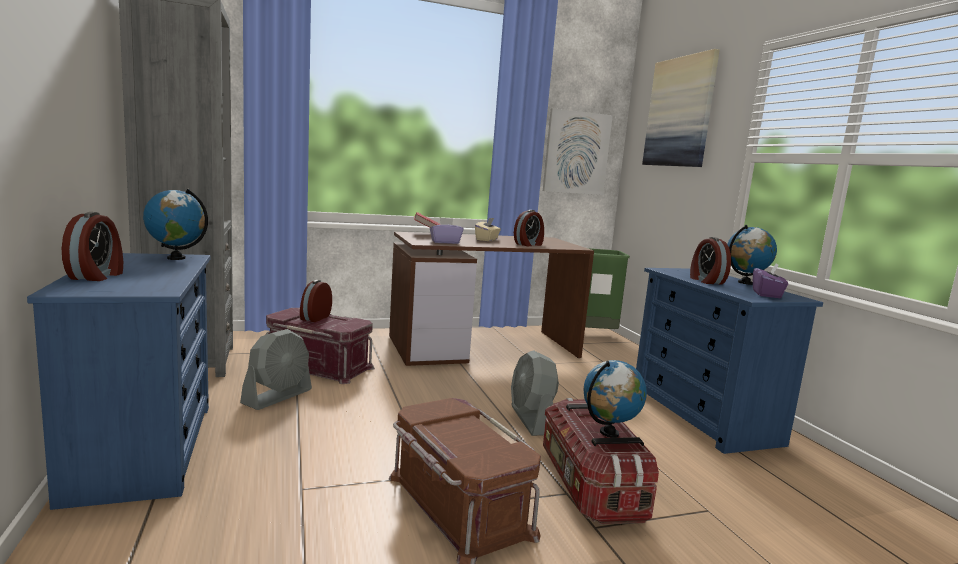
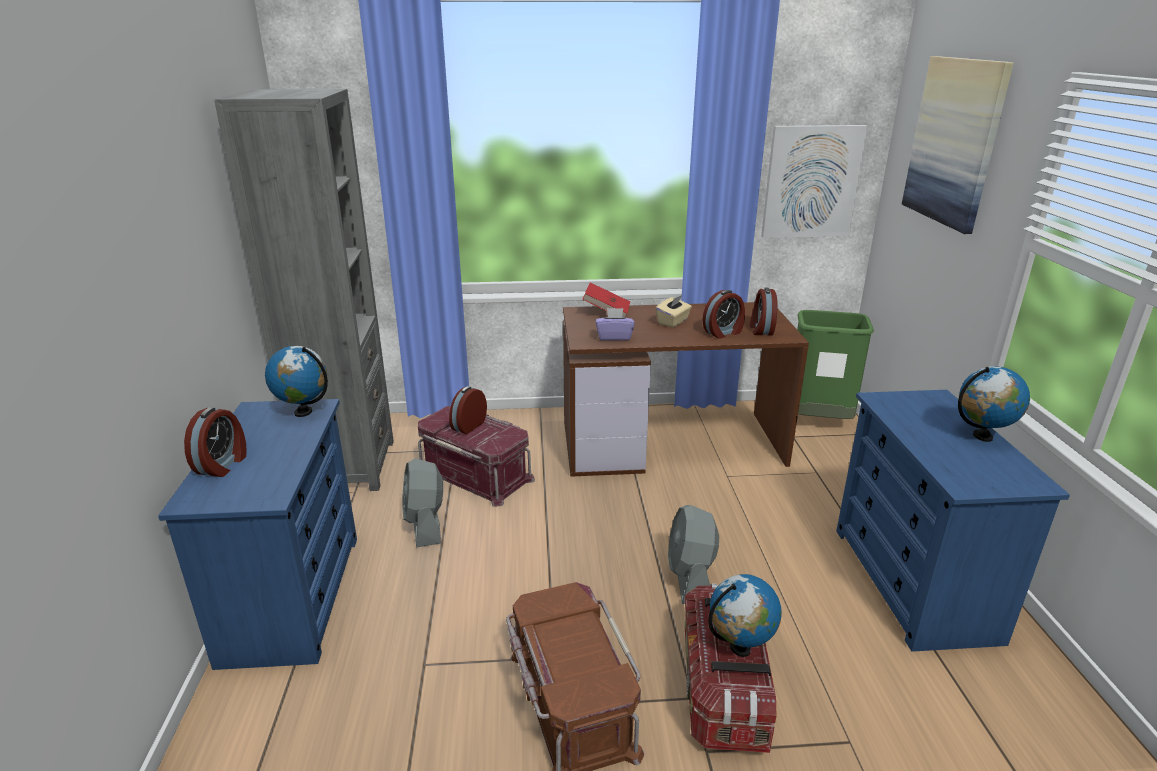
camera: 15 degrees right, 15 degrees up
(277, 396) = (425, 524): grey fan -> grey fan turned 120 degrees clockwise
(706, 281) = (924, 433): alarm clock -> alarm clock (760, 330)
(767, 294) = (993, 473): purple tissue box -> none

